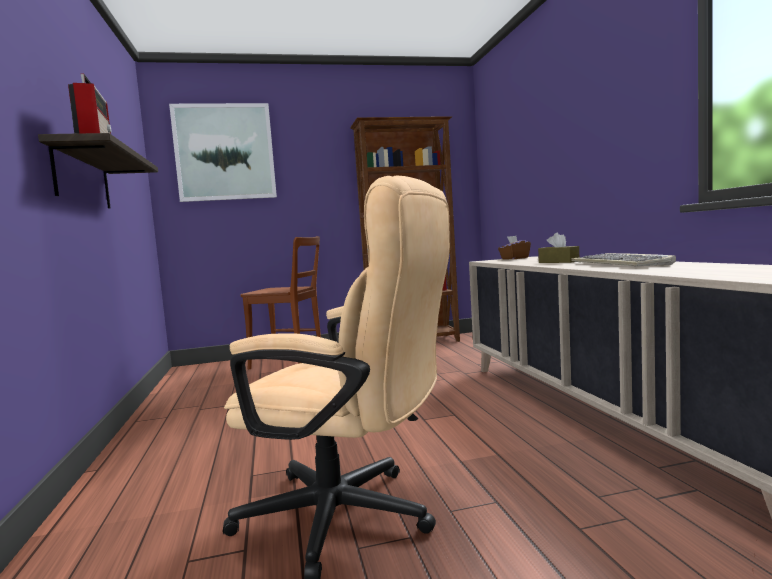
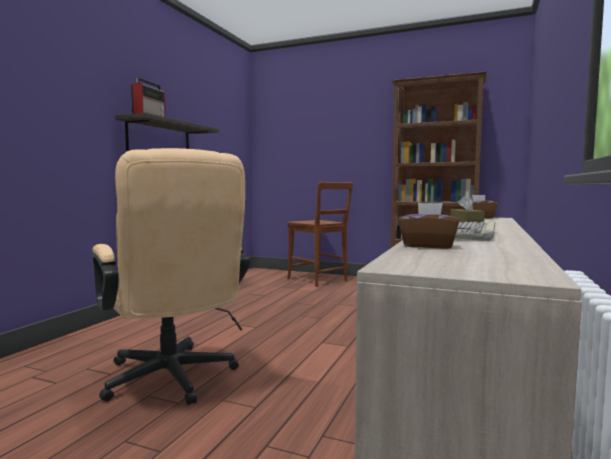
camera: 35 degrees right, 0 degrees up
(225, 152) = (299, 113): picture -> none
(674, 271) = (428, 246): none -> brown tissue box

